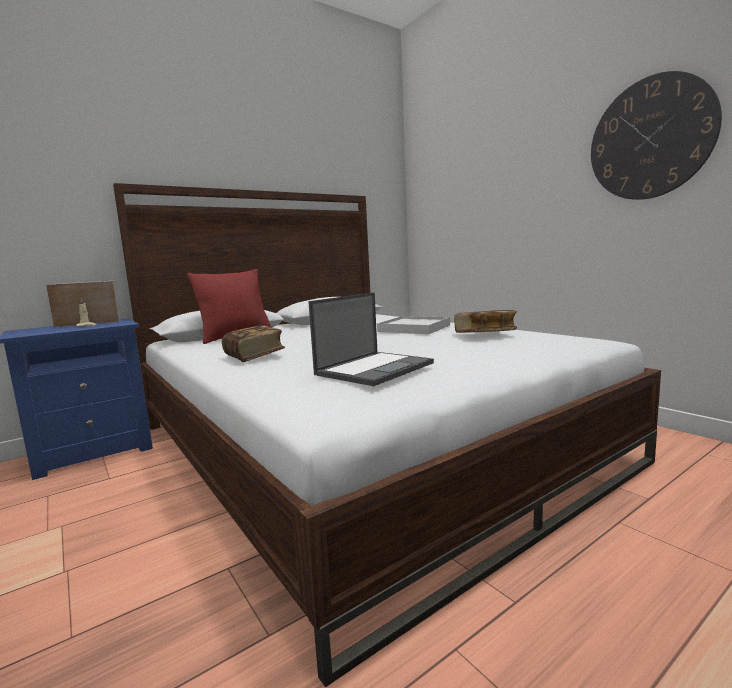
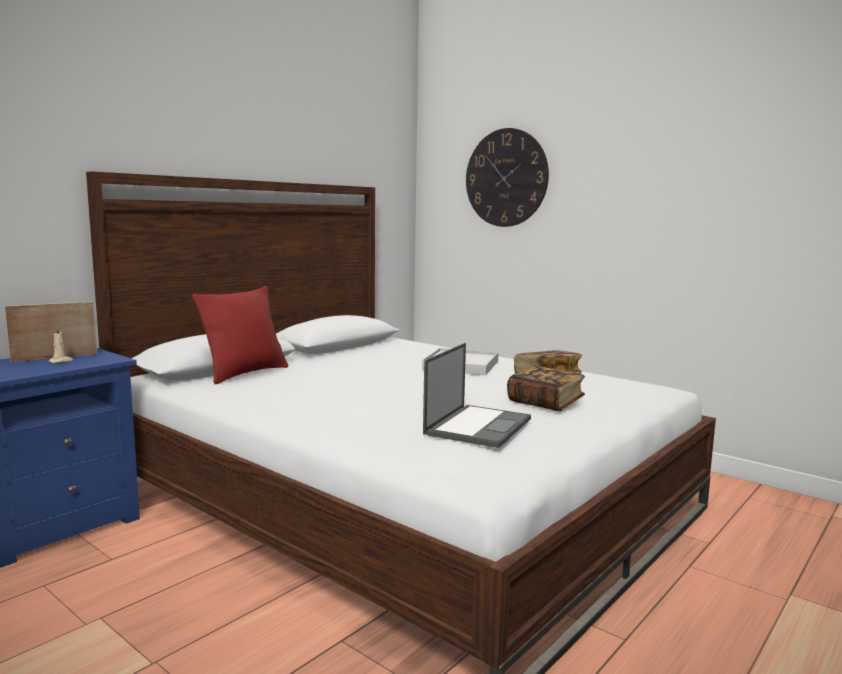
camera: 15 degrees left, 0 degrees up
(254, 356) = (313, 406): book -> book (545, 403)
(650, 138) = (703, 180): wall clock -> wall clock (506, 178)

